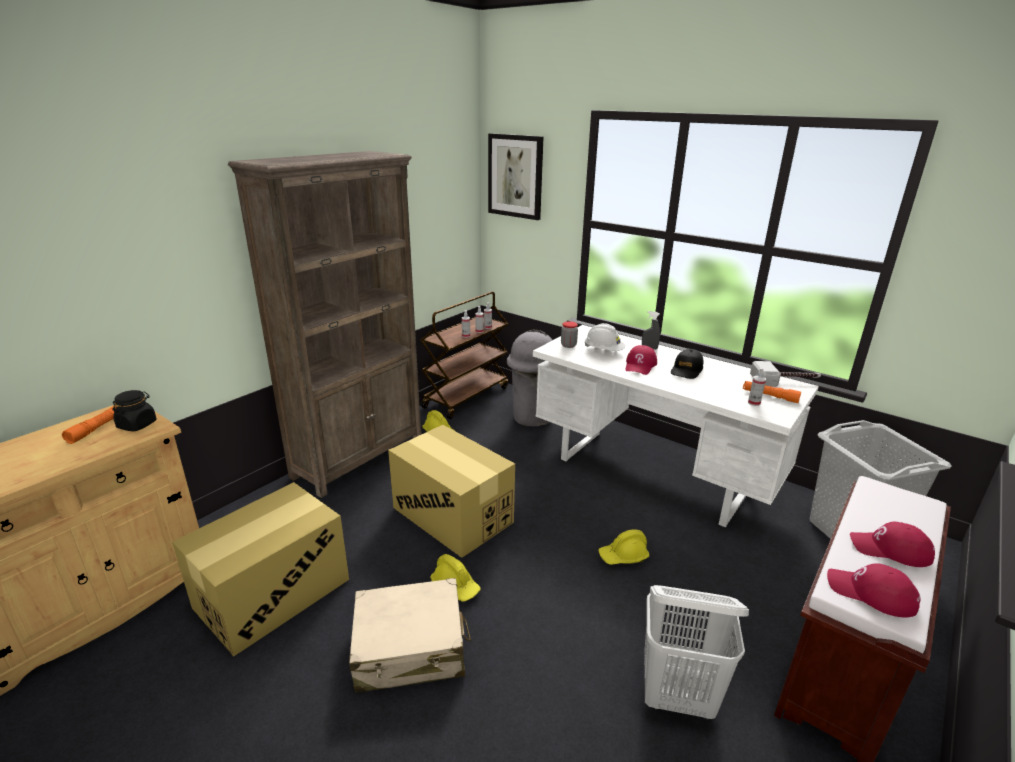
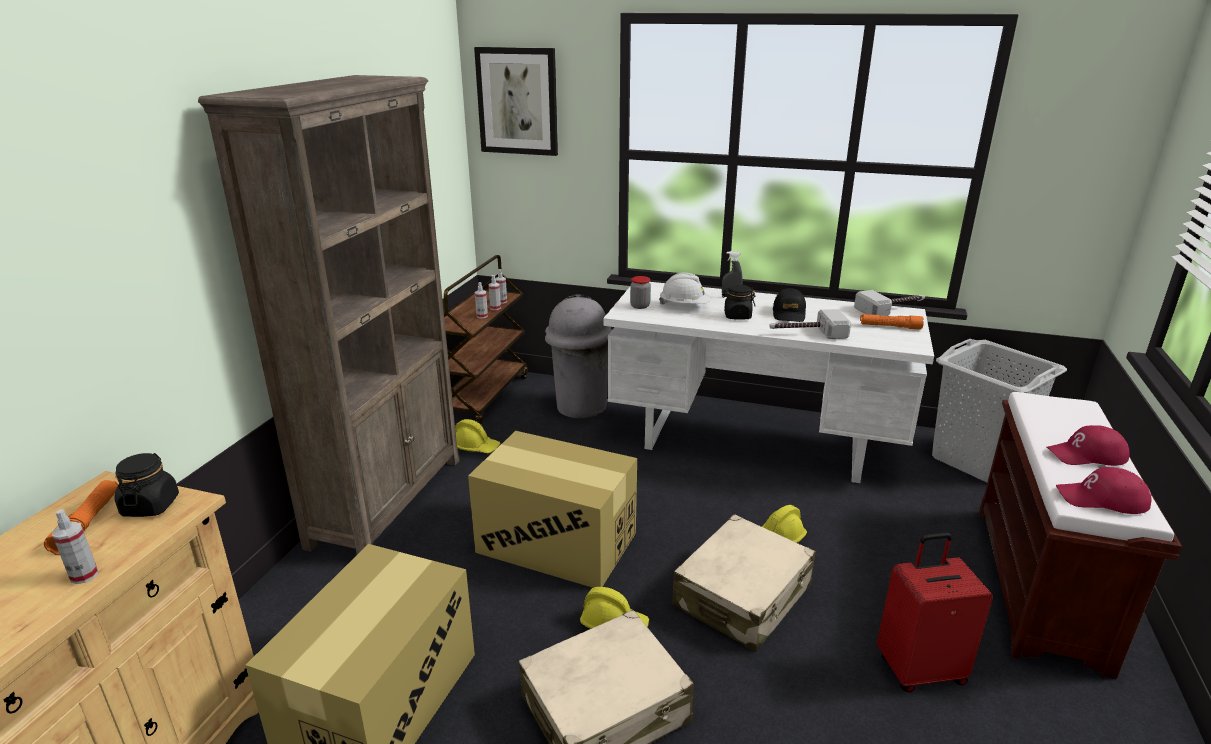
camera: 20 degrees left, 0 degrees up
(565, 593) = (742, 597): none -> beige suitcase
(640, 365) = (737, 316): red cap -> black jar
(678, 697) = (919, 669): white laundry basket -> red suitcase
(687, 389) = (806, 333): none -> hammer
(754, 403) = (881, 336): spray bottle -> spray bottle (84, 575)

